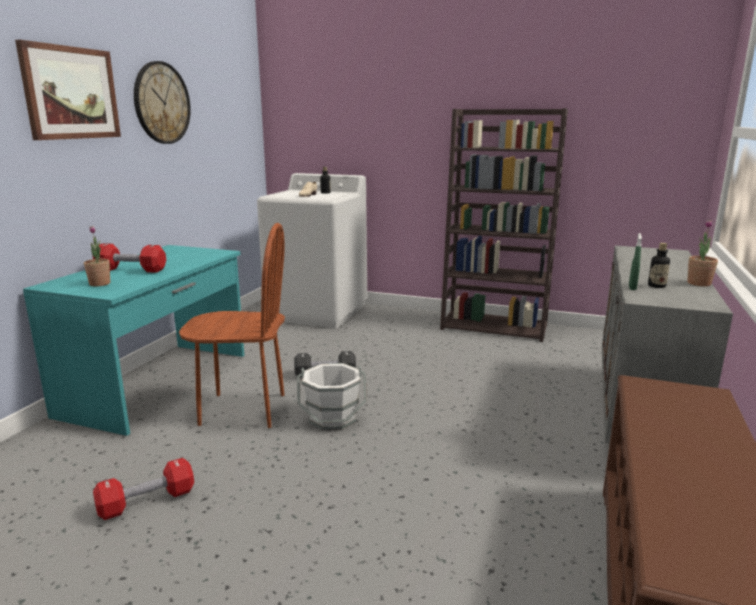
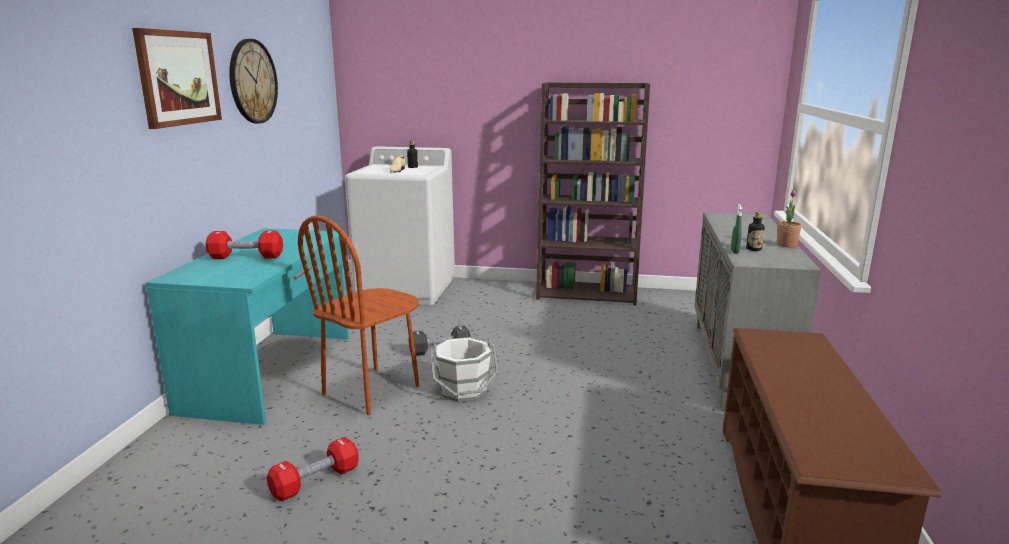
camera: 10 degrees left, 0 degrees up
(100, 284) = (225, 273): potted plant -> none
(243, 410) = (371, 390): brown chair -> brown chair turned 135 degrees clockwise

